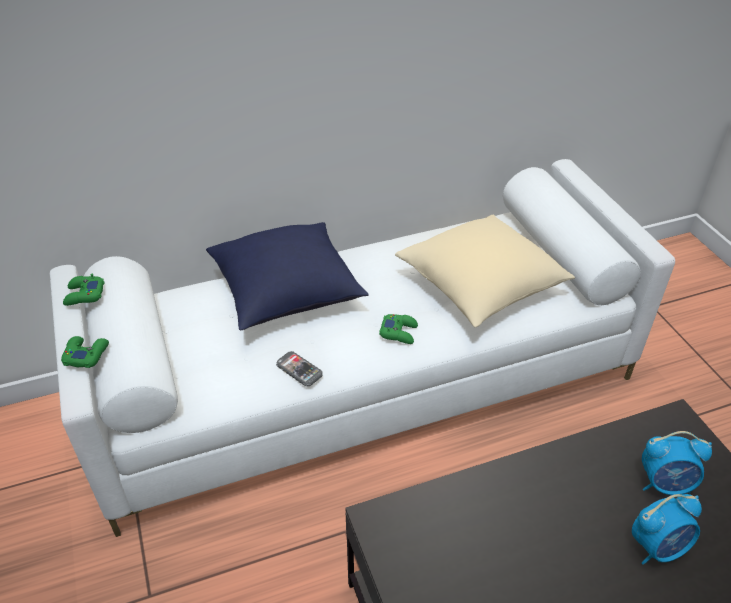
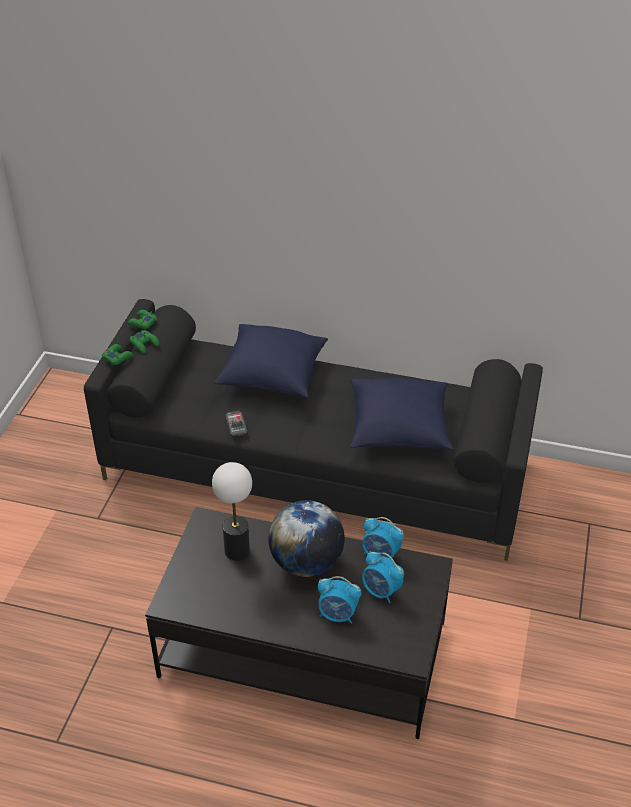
camera: 35 degrees right, 0 degrees up
(366, 384) = (317, 469): white sofa -> black sofa
(399, 332) = (315, 431): green game controller -> green game controller (144, 344)
(458, 537) = (237, 551): none -> table lamp
(481, 287) = (398, 429): beige pillow -> blue pillow
(552, 500) = (306, 562): none -> globe
(616, 439) = (381, 555): none -> alarm clock

